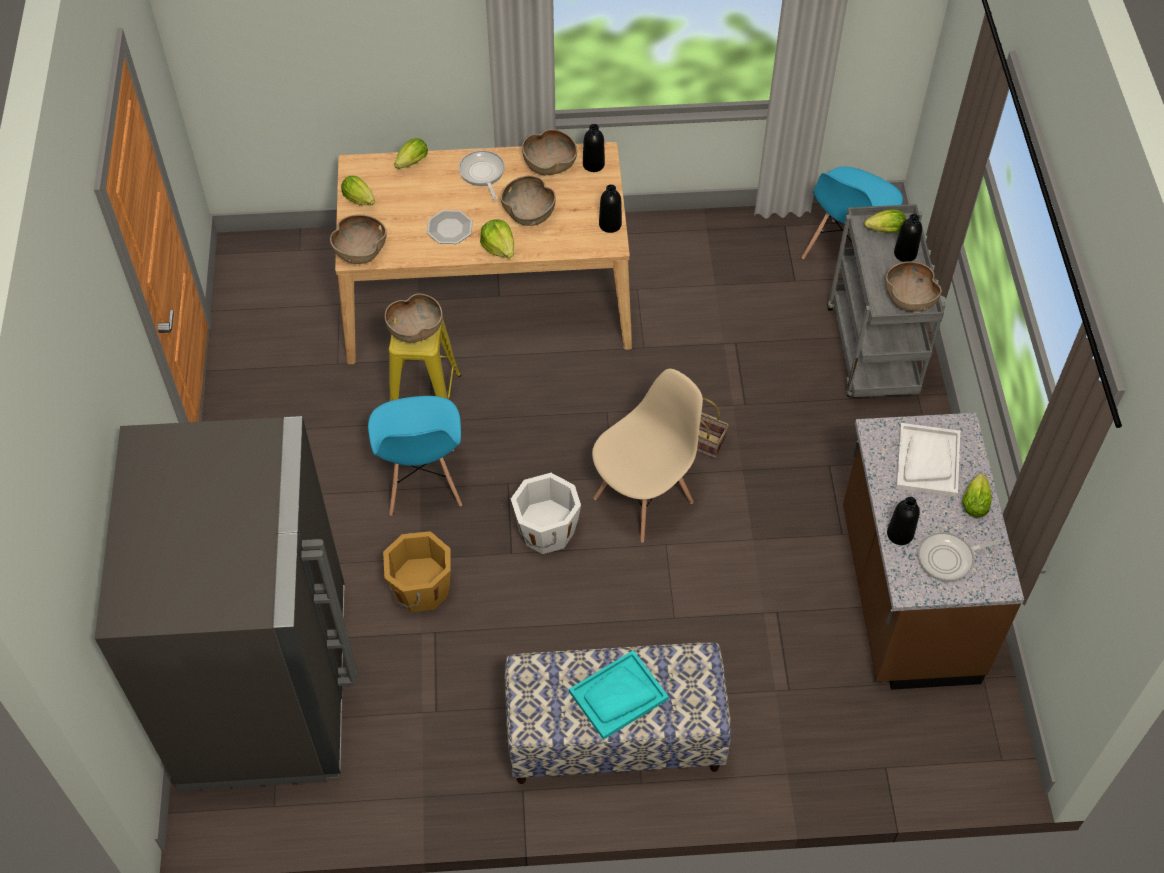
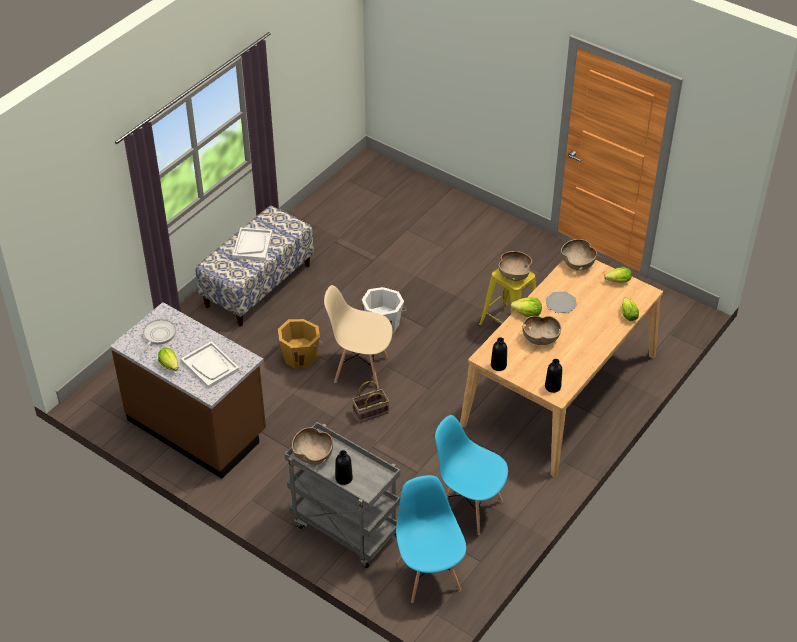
camera: 130 degrees right, 10 degrees down
(267, 687) = (404, 201): grey fridge -> none
(420, 589) = (400, 267): orange bucket -> orange bucket (300, 356)
(422, 482) = (459, 298): blue chair -> blue chair (469, 507)
(482, 174) = (591, 337): frying pan -> none
(549, 165) = (571, 368): brown bowl -> none
(618, 696) = (252, 245): turquoise tray -> white tray
(644, 500) = (360, 369): beige chair -> beige chair turned 105 degrees clockwise
(883, 230) = (370, 481): lettuce -> none
(900, 534) = (189, 328): black bottle -> none

